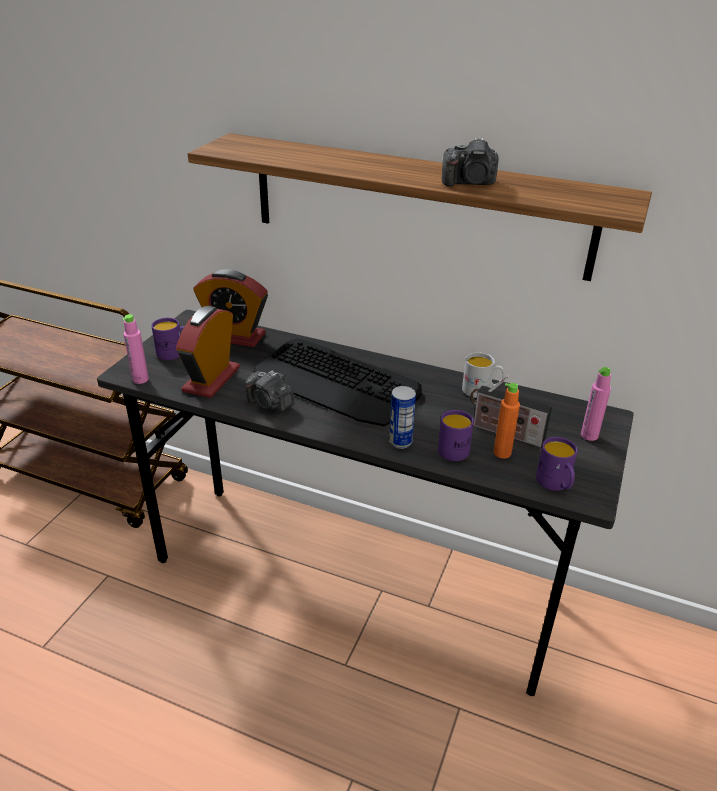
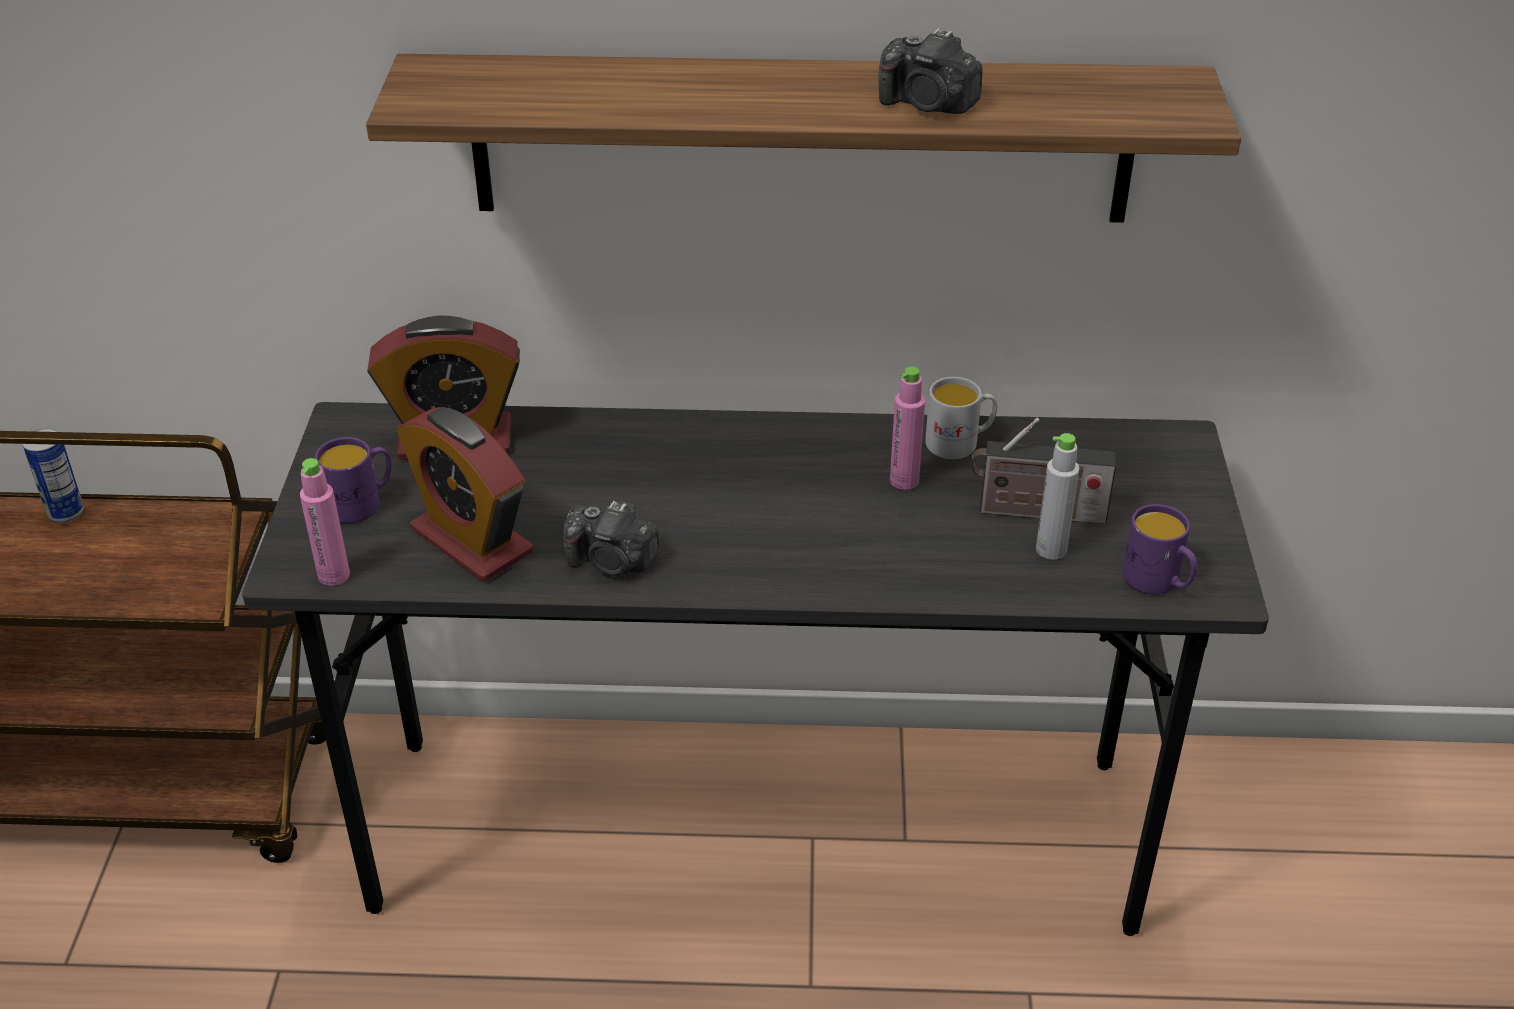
camera: 20 degrees left, 5 degrees up
(211, 379) = (472, 541): alarm clock -> alarm clock turned 45 degrees counterclockwise
(336, 383) = (706, 491): keyboard -> none
(400, 442) = (880, 574): can -> can (66, 513)
(456, 448) = (975, 561): purple mug -> none
(470, 183) = (928, 105): camera -> camera turned 45 degrees clockwise
(502, 453) = (1051, 549): orange bottle -> grey bottle
(589, 435) = (1168, 482): pink bottle -> pink bottle (904, 480)

